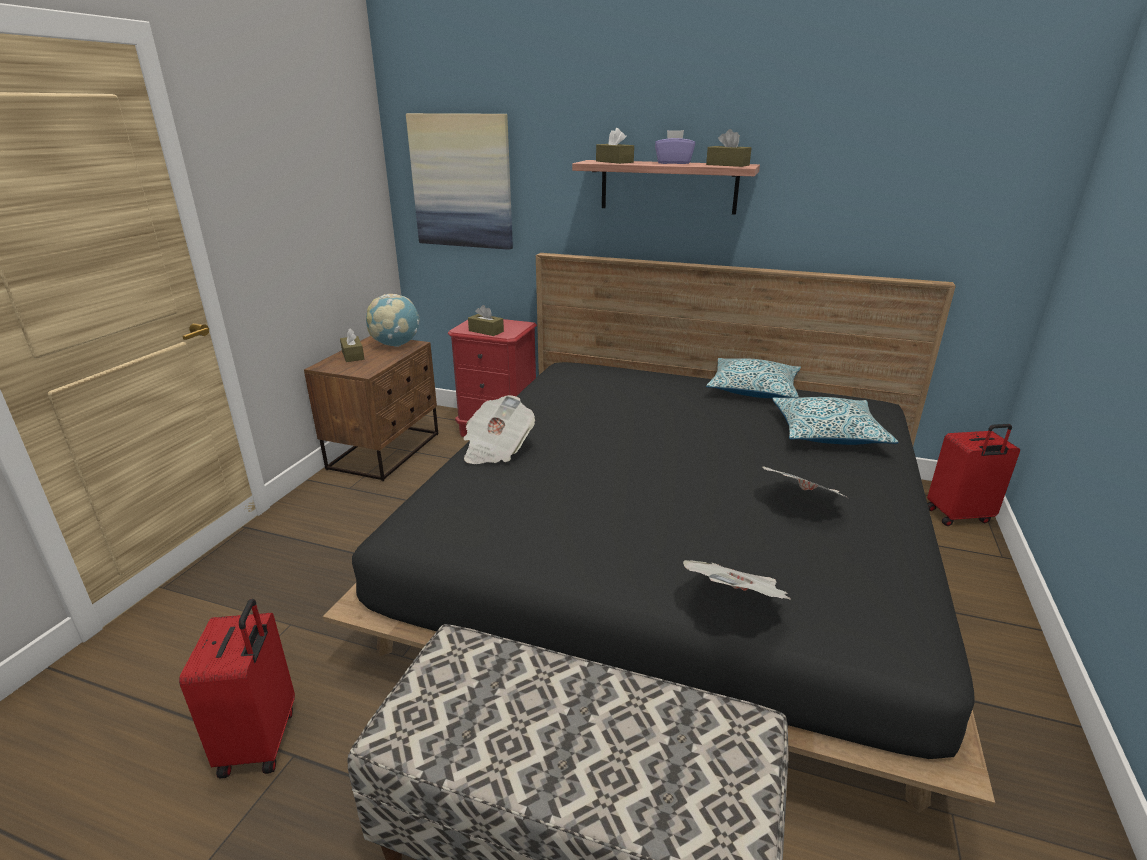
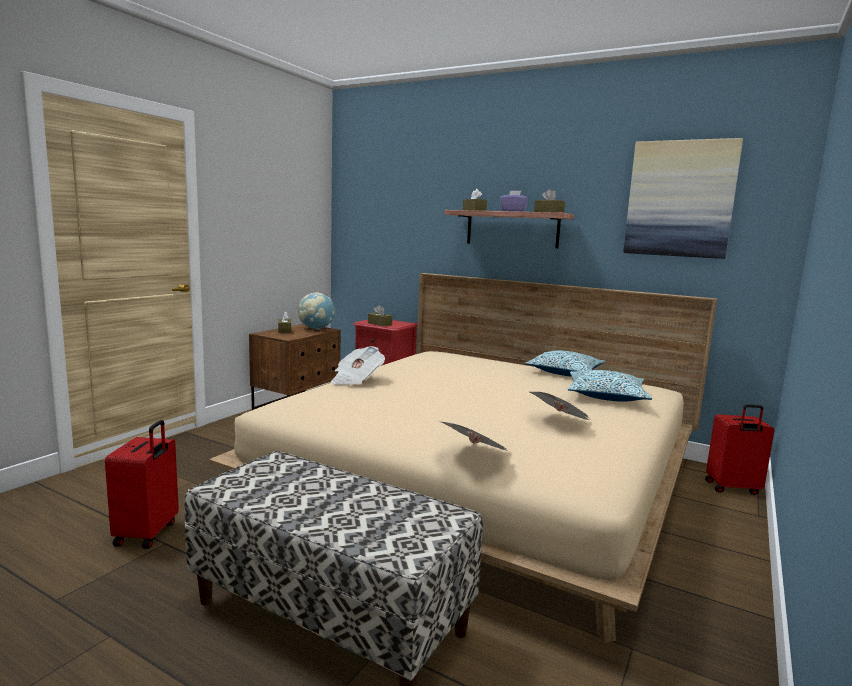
camera: 10 degrees right, 15 degrees down
(462, 182) = (377, 225): picture -> picture (680, 199)
(673, 556) = (481, 482): black bed -> beige bed

